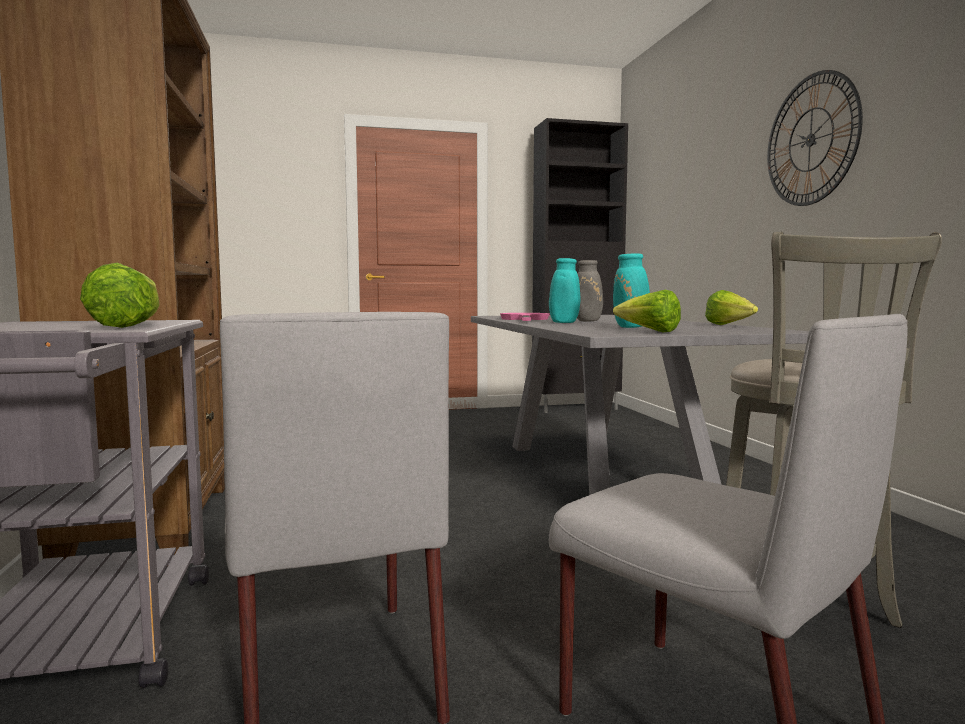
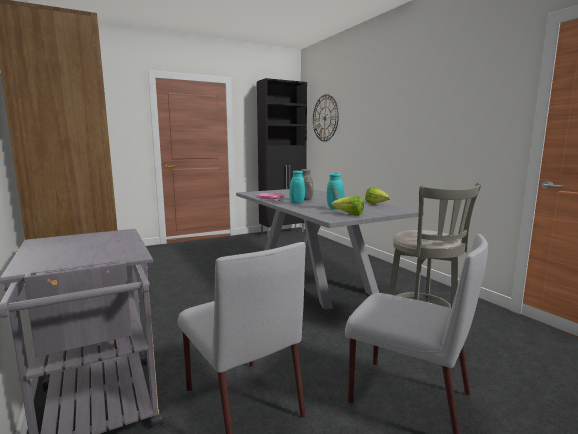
camera: 15 degrees left, 5 degrees up
(128, 326) = (124, 247): lettuce -> none
(811, 140) = (406, 110): wall clock -> wall clock (325, 118)

